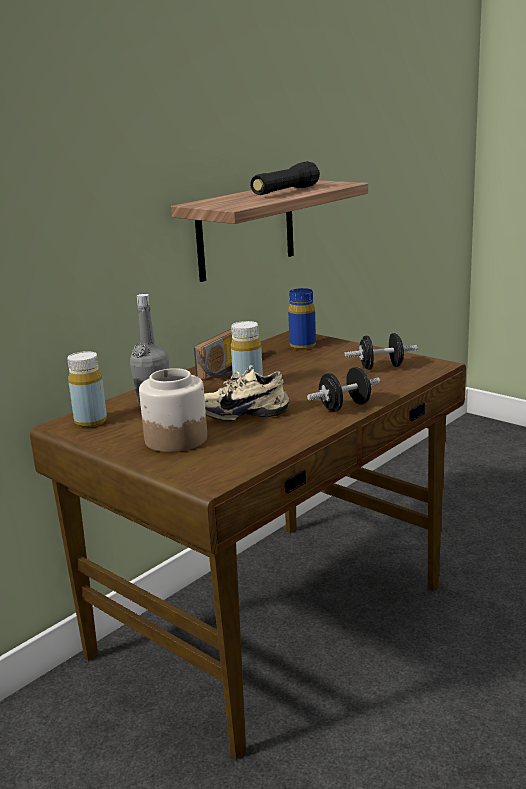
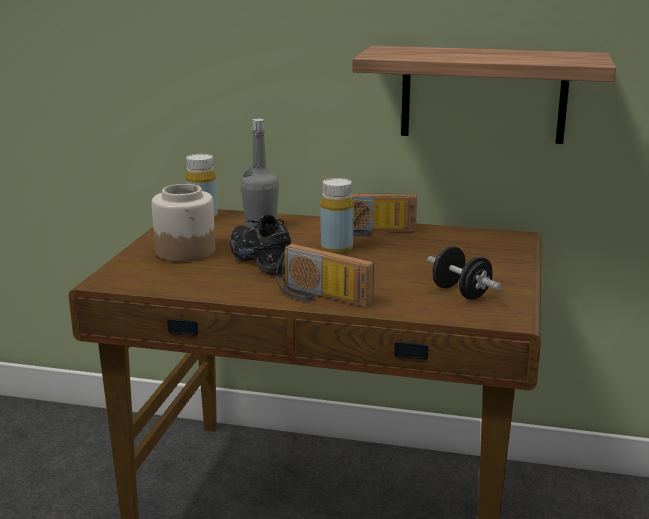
camera: 60 degrees right, 0 degrees up
(241, 413) = (264, 260): beige shoe -> black shoe
(285, 192) = (493, 56): black flashlight -> none
(302, 346) = (484, 246): blue bottle -> none
(345, 407) = (319, 297): black dumbbell -> radio

